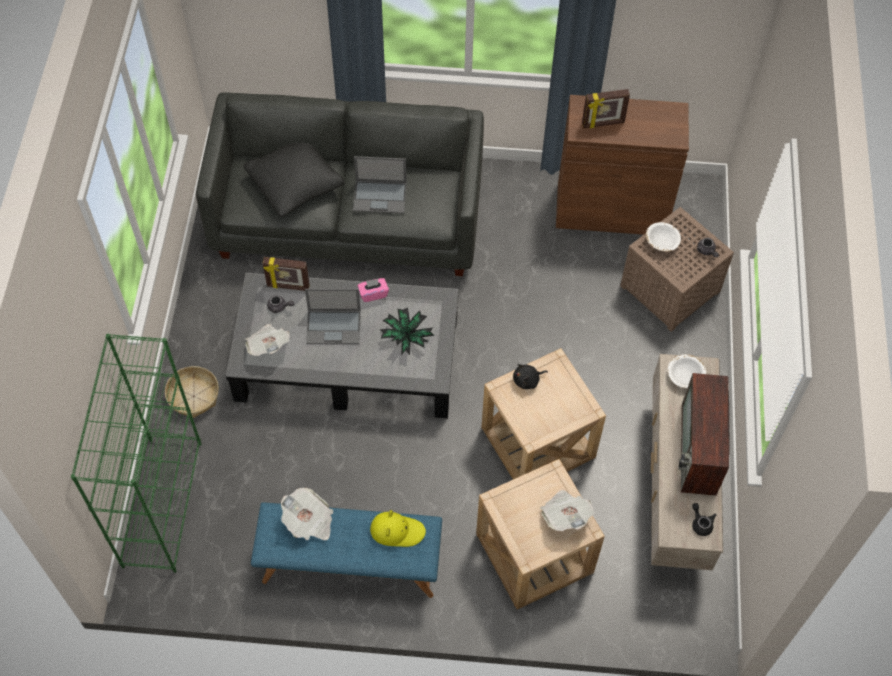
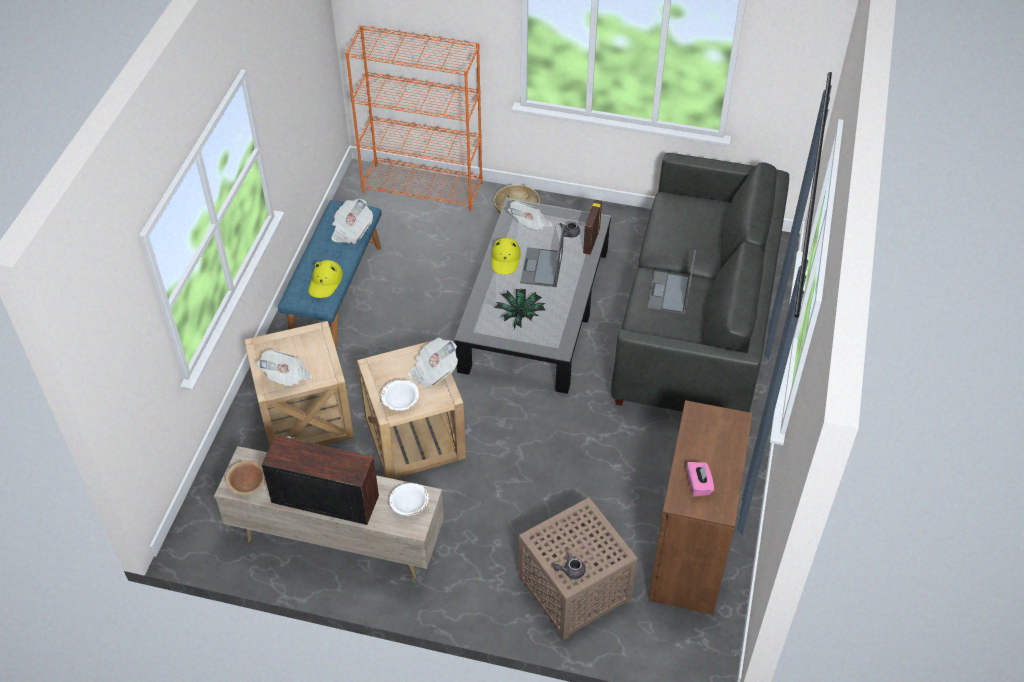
camera: 100 degrees right, 10 degrees down
(162, 503) = (423, 187): green bookcase -> orange bookcase
(295, 183) = (692, 235): black pillow -> none
(326, 362) = (505, 259): none -> yellow hat
(373, 294) = (573, 298): pink tissue box -> pink tissue box (699, 485)
(527, 380) = (433, 371): black plush toy -> newspaper
(603, 123) = (707, 435): picture frame -> none
(661, 242) = (589, 528): white bowl -> white bowl (400, 401)
(701, 523) = (247, 483): black teapot -> brown bowl

